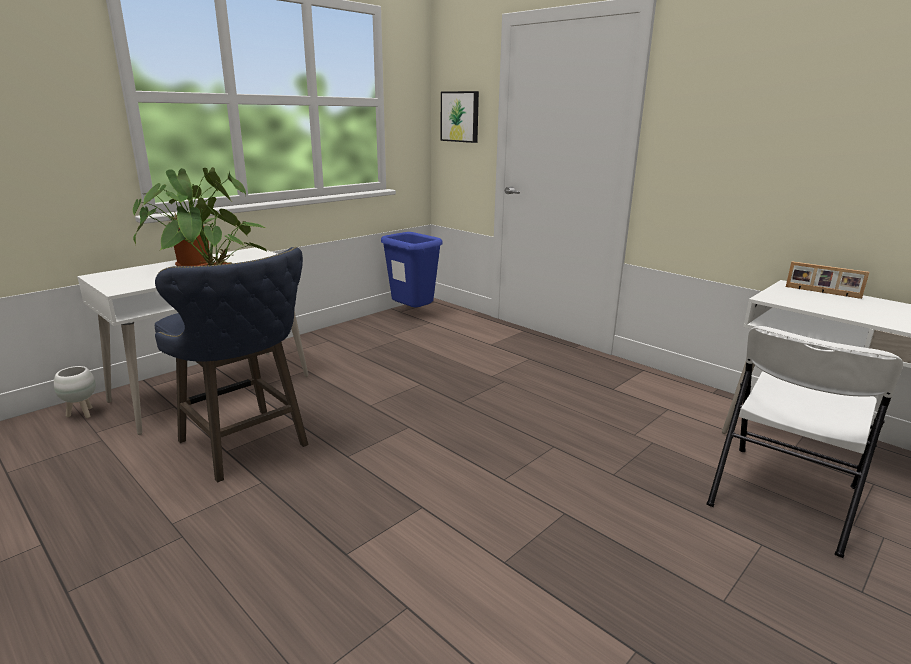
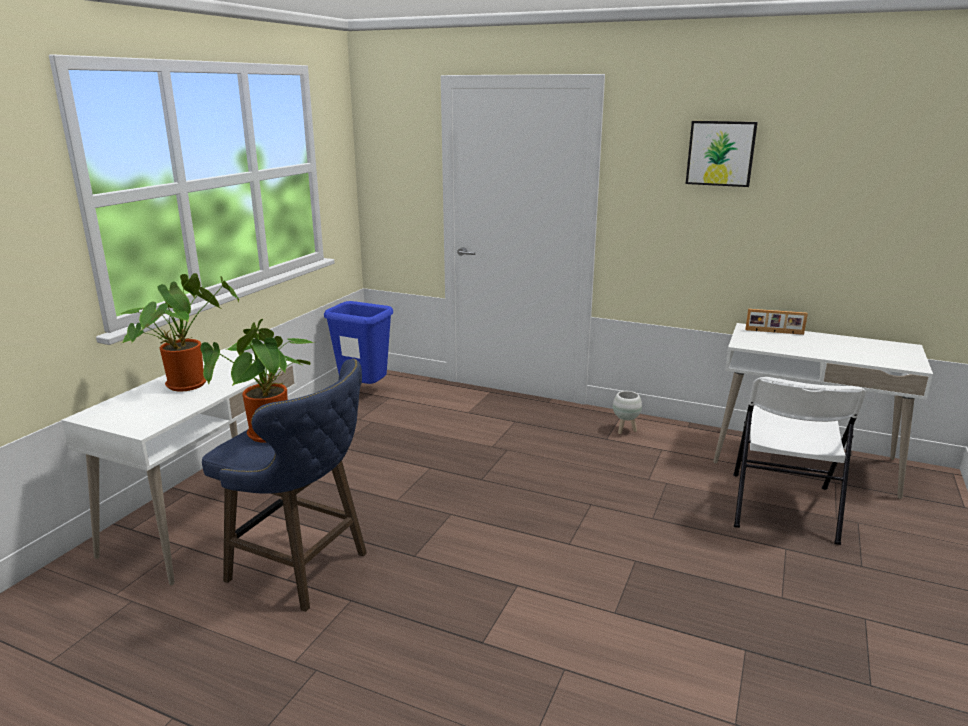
camera: 20 degrees left, 0 degrees up
(82, 414) = (76, 578): white planter -> white planter (625, 430)
(460, 116) = (395, 175): picture -> picture (721, 153)

